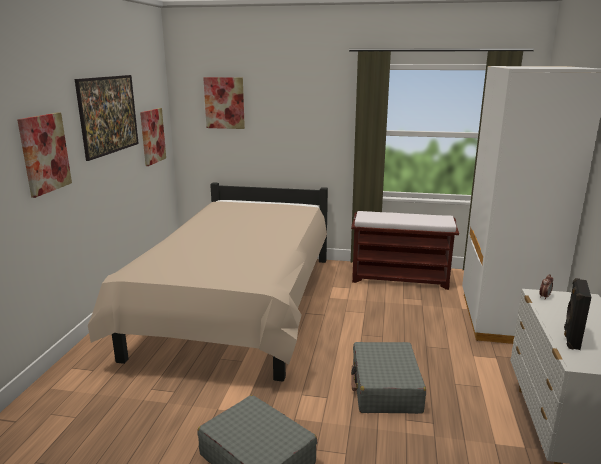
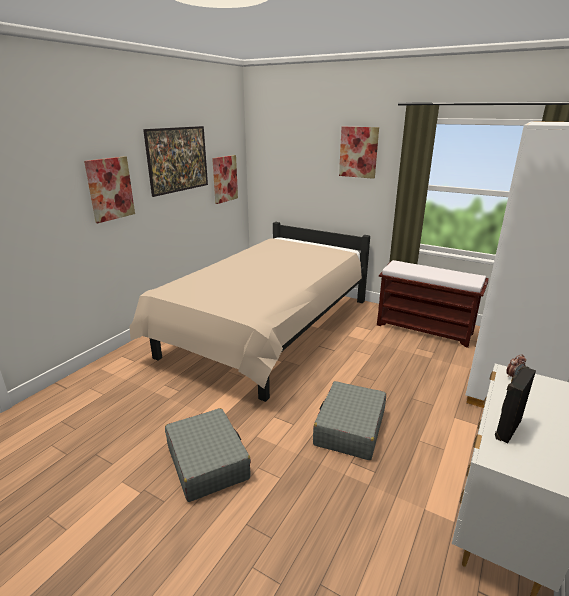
camera: 20 degrees right, 5 degrees up
(224, 103) = (288, 152): picture -> picture (358, 152)

